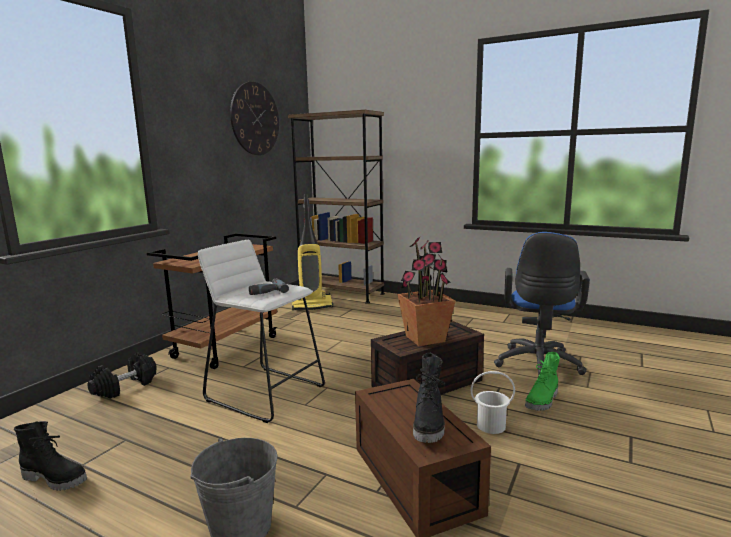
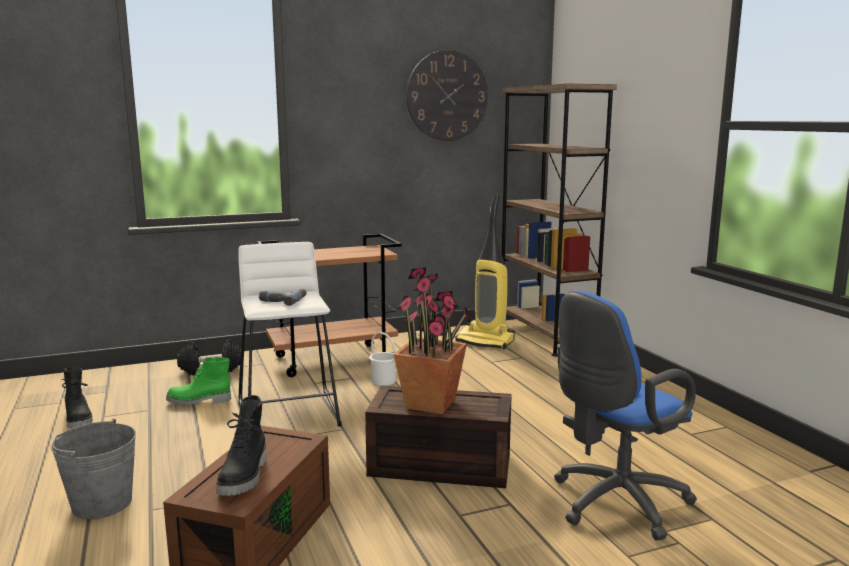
camera: 40 degrees right, 0 degrees up
(429, 424) = (245, 476): black boot -> black boot turned 45 degrees counterclockwise
(491, 426) = (415, 535): white bucket -> white bucket (383, 381)
(543, 401) = (529, 541): green boot -> green boot (199, 401)

